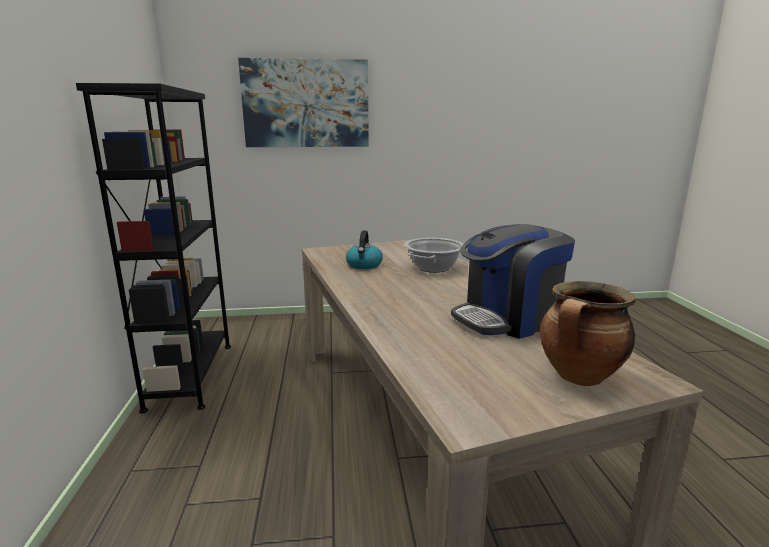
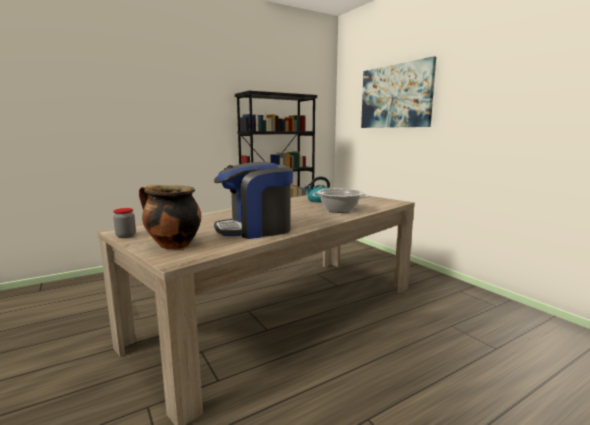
camera: 65 degrees right, 5 degrees down
(508, 318) = (255, 229): coffee machine -> coffee machine turned 60 degrees counterclockwise
(508, 417) = (126, 236): none -> jar

